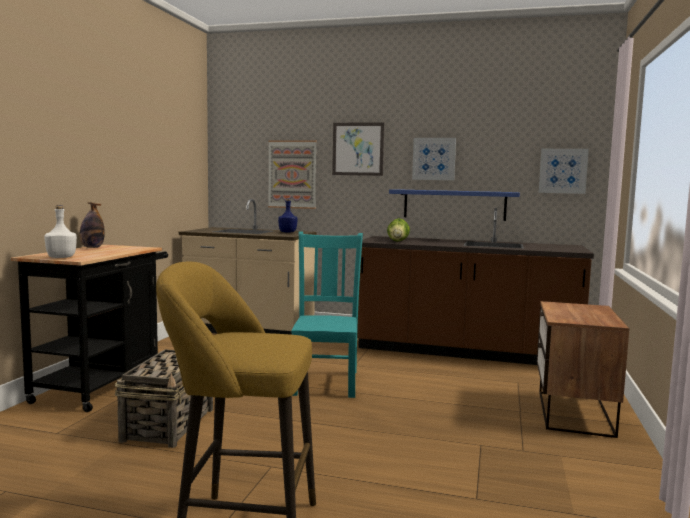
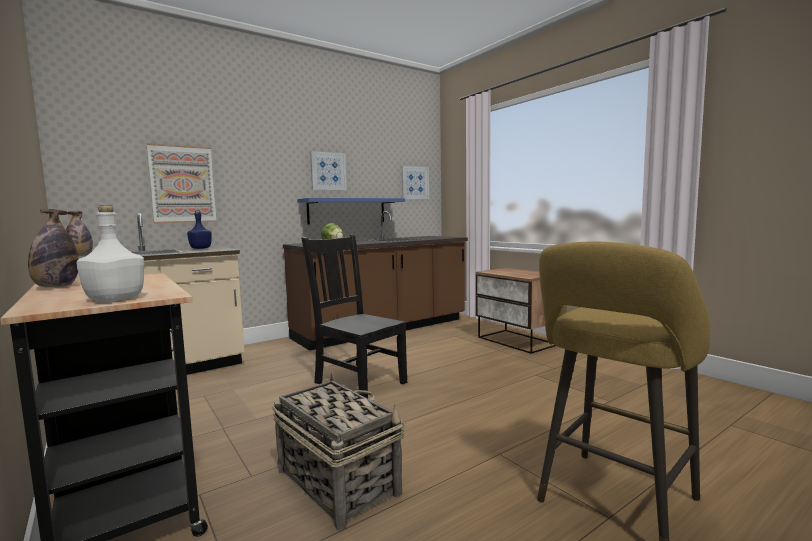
camera: 50 degrees left, 0 degrees up
(206, 229) = (80, 256): none -> bottle
(326, 382) = (358, 382): turquoise chair -> black chair
(358, 149) = (257, 159): picture -> none

